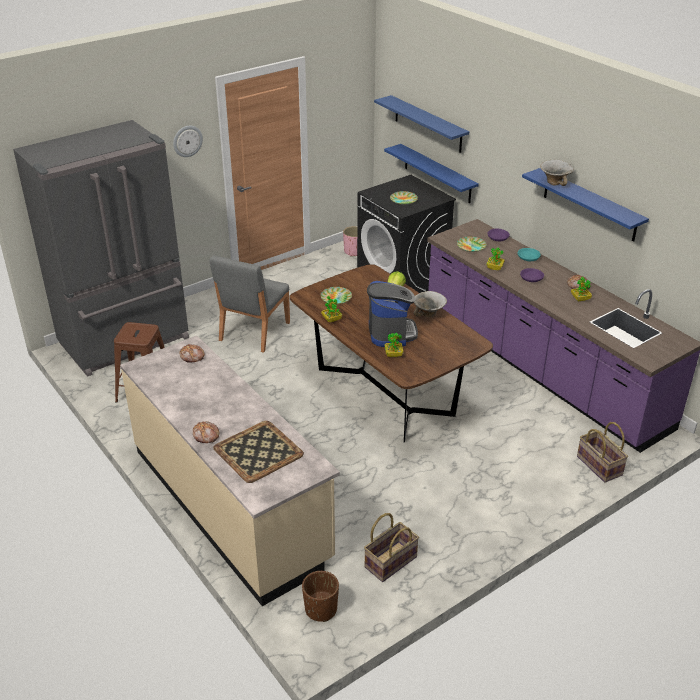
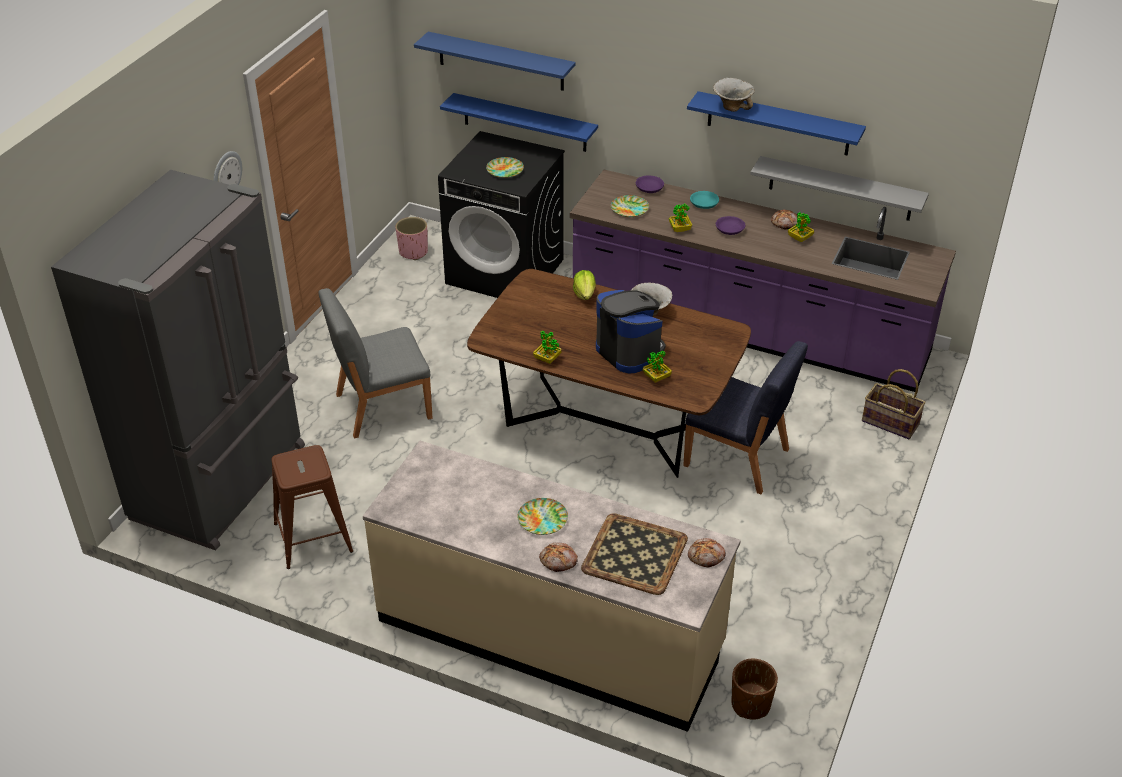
camera: 30 degrees left, 5 degrees up
(192, 357) = (443, 470): bread -> bread (706, 557)
(253, 332) = (382, 406): grey chair -> grey chair turned 75 degrees clockwise
(336, 297) = (526, 328): plate -> plate (543, 519)
(390, 561) = (775, 619): basket -> none
(458, 446) = (737, 458): none -> blue chair
(627, 269) = (840, 189): none -> grey shelf

